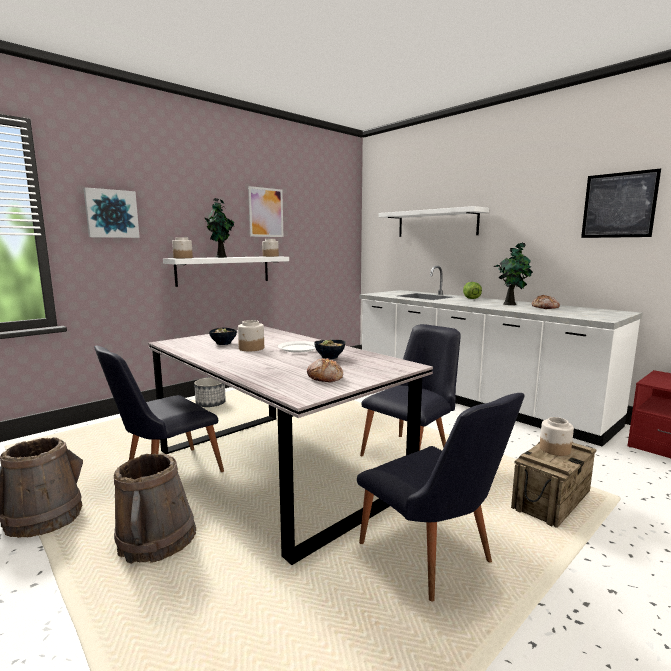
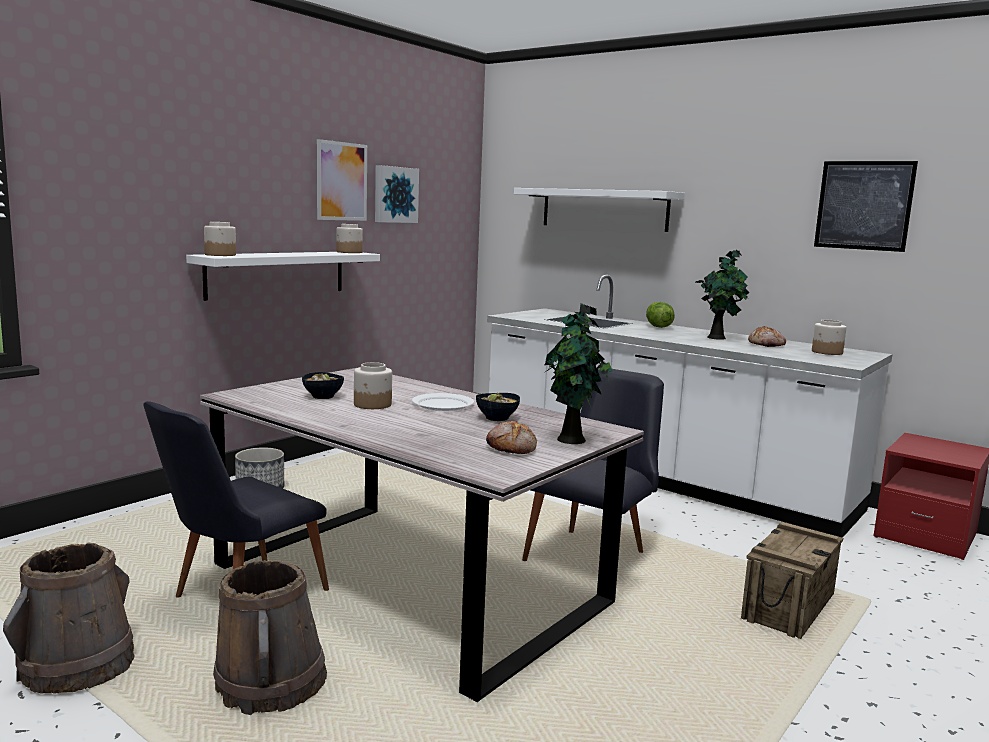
camera: 10 degrees left, 0 degrees up
(111, 214) = (112, 182): picture -> picture (395, 194)
(221, 257) = (278, 254): potted plant -> potted plant (573, 440)
(433, 560) = (657, 685): black chair -> none
(554, 449) = (793, 540): jar -> jar (827, 352)

